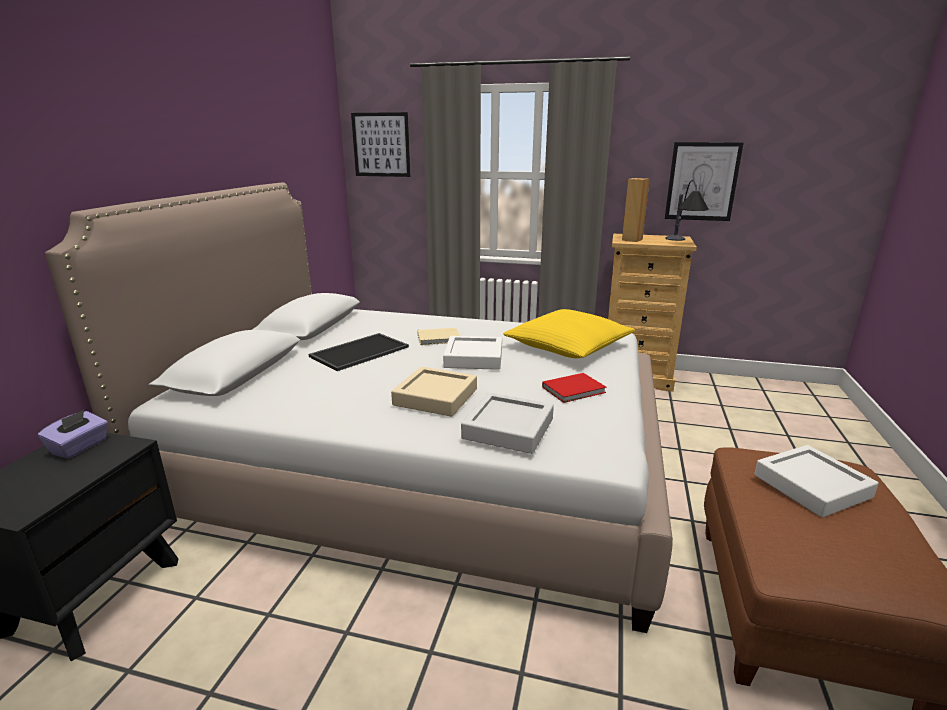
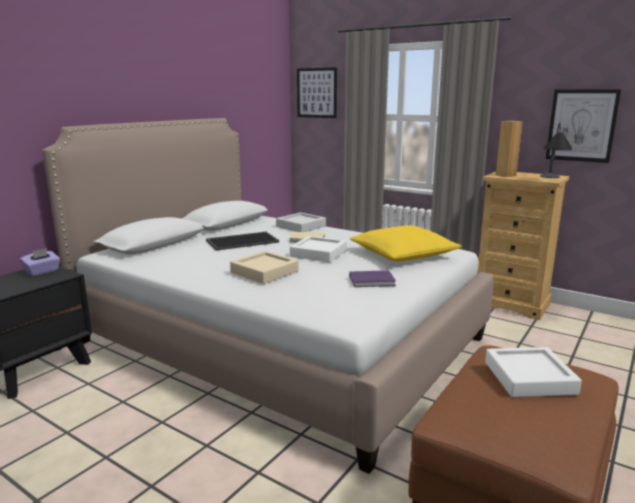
camera: 20 degrees right, 5 degrees down
(508, 429) = (293, 295): grey tray -> grey tray (301, 226)
(575, 390) = (373, 281): red book -> purple book

